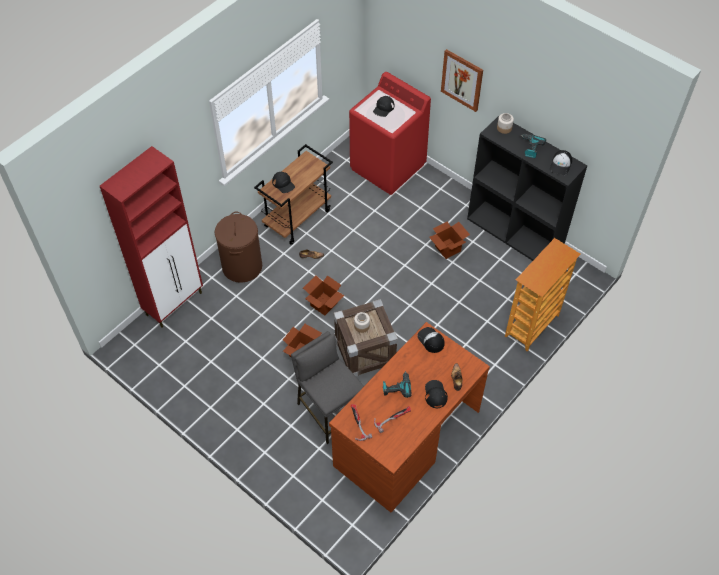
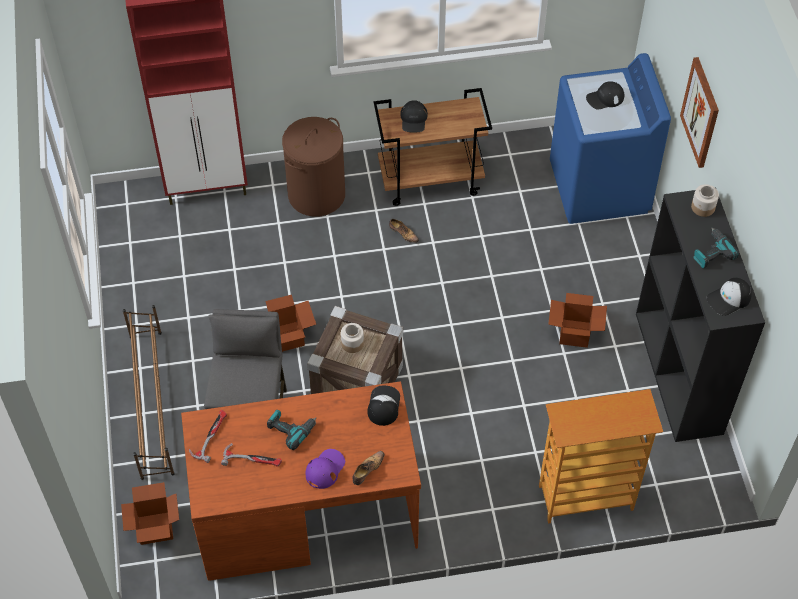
camera: 40 degrees right, 0 degrees up
(263, 443) = (151, 402): none -> brown shoe rack
(324, 304) = (364, 297): cardboard box -> cardboard box (155, 528)
(388, 167) = (599, 188): red washing machine -> blue washing machine
(435, 394) = (325, 469): black cap -> purple cap

